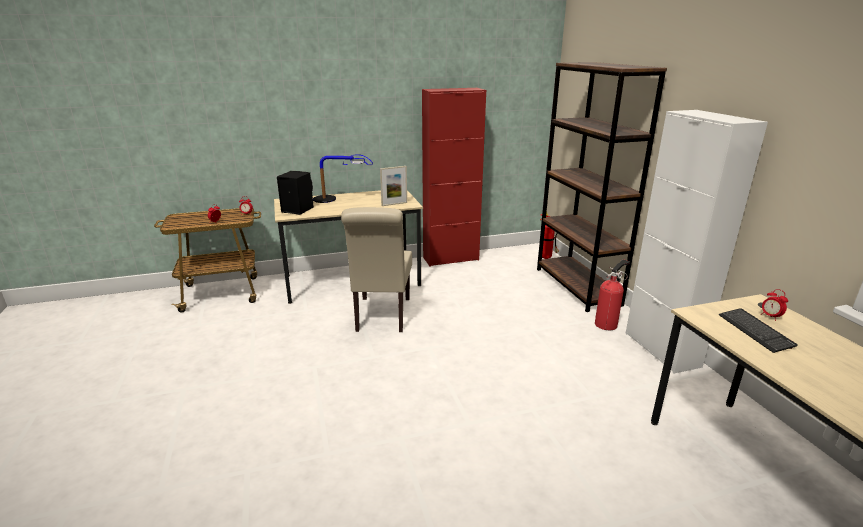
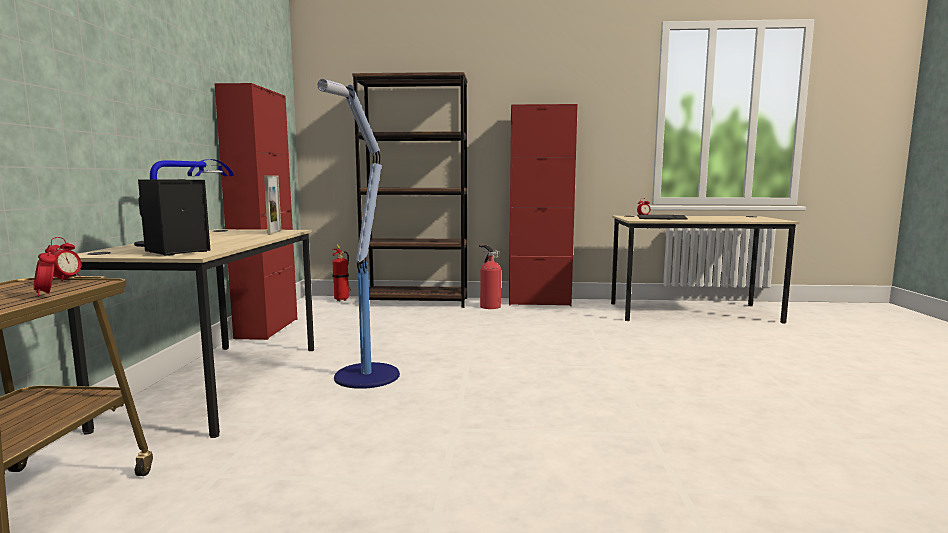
camera: 70 degrees left, 15 degrees down
(382, 316) = (365, 377): beige chair -> floor lamp
(661, 349) = (539, 302): white cabinet -> red cabinet

